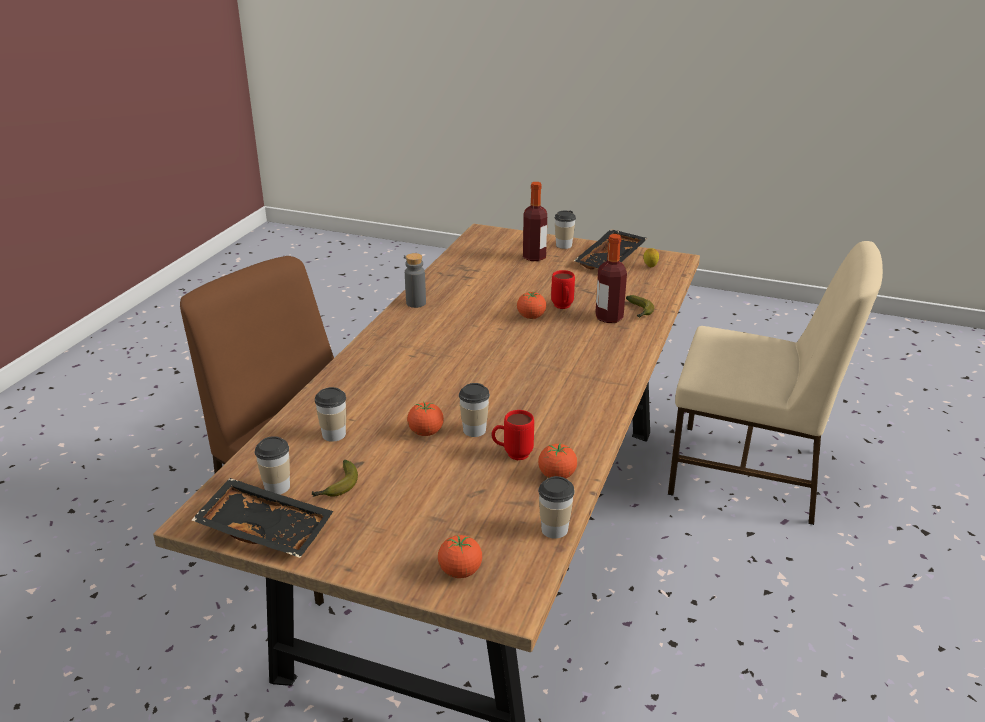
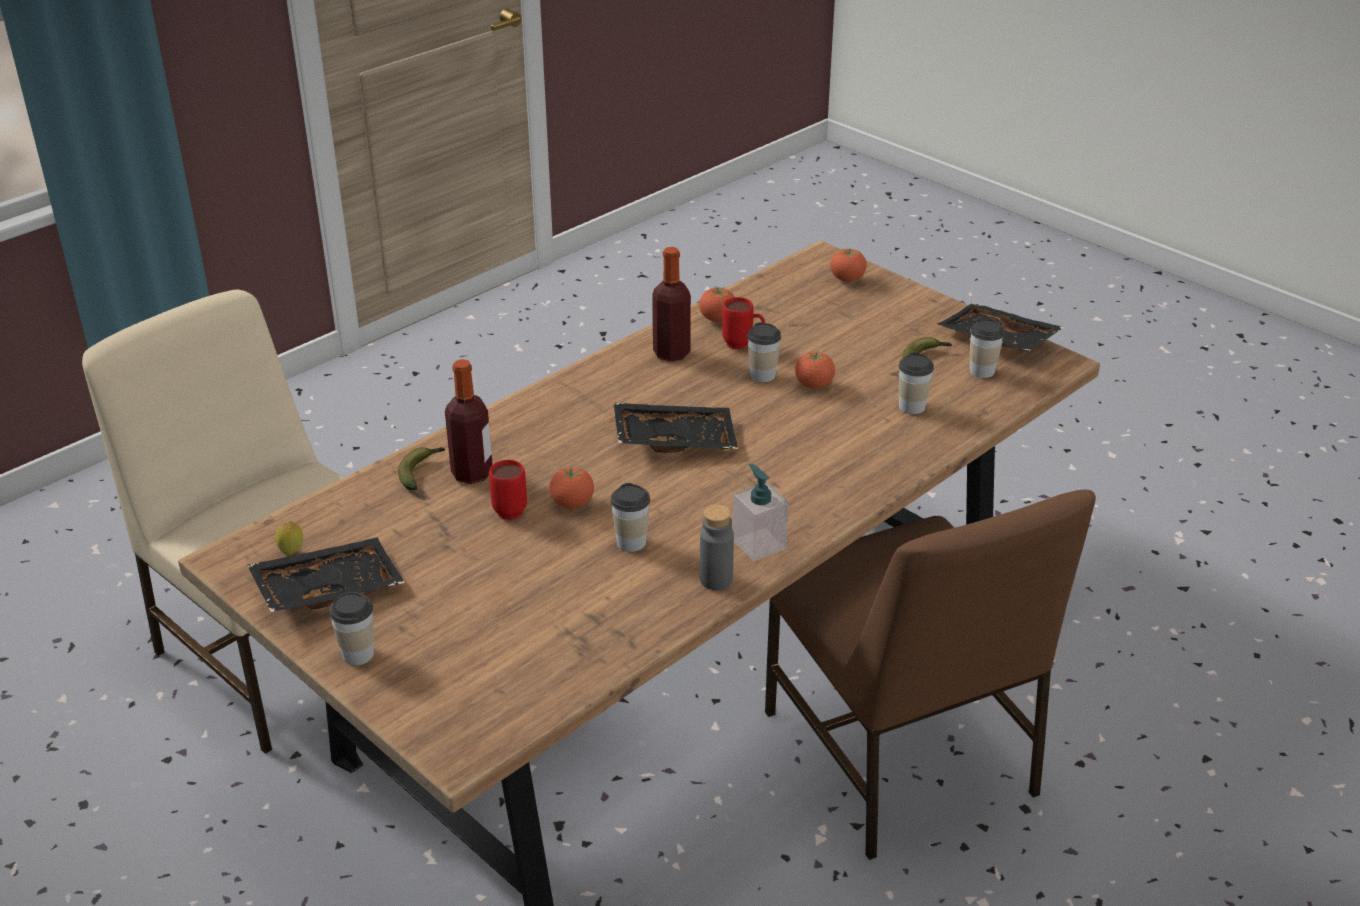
camera: 155 degrees left, 5 degrees up
(402, 323) = (758, 544): none -> soap dispenser
(503, 366) = (674, 439): none -> black tray
(534, 257) = (441, 636): bottle -> bottle (671, 353)
(554, 529) = (754, 286): cup -> cup (631, 542)

